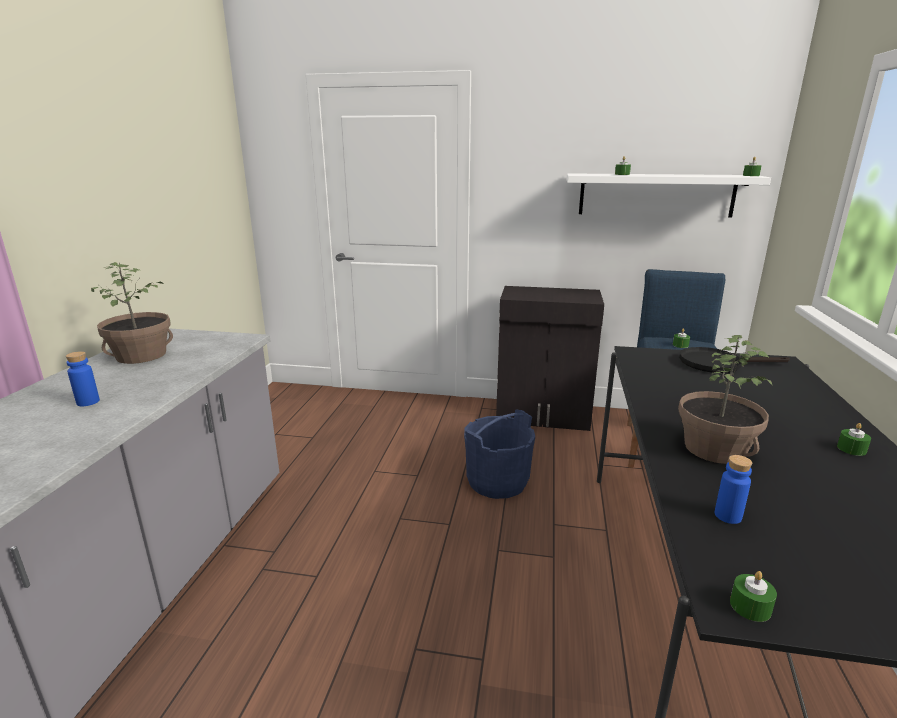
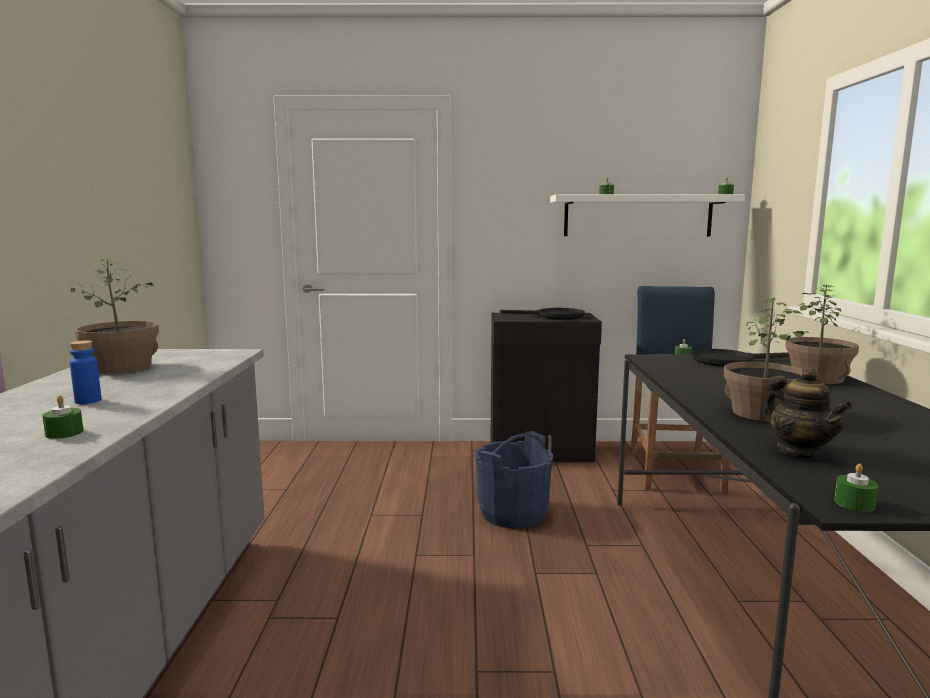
camera: 10 degrees left, 10 degrees down
(560, 295) = (553, 316): none -> black frying pan
(728, 516) = (800, 452): blue bottle -> teapot
(802, 397) = (818, 378): none -> potted plant
(851, 449) = (880, 407): green candle -> green candle (64, 433)

